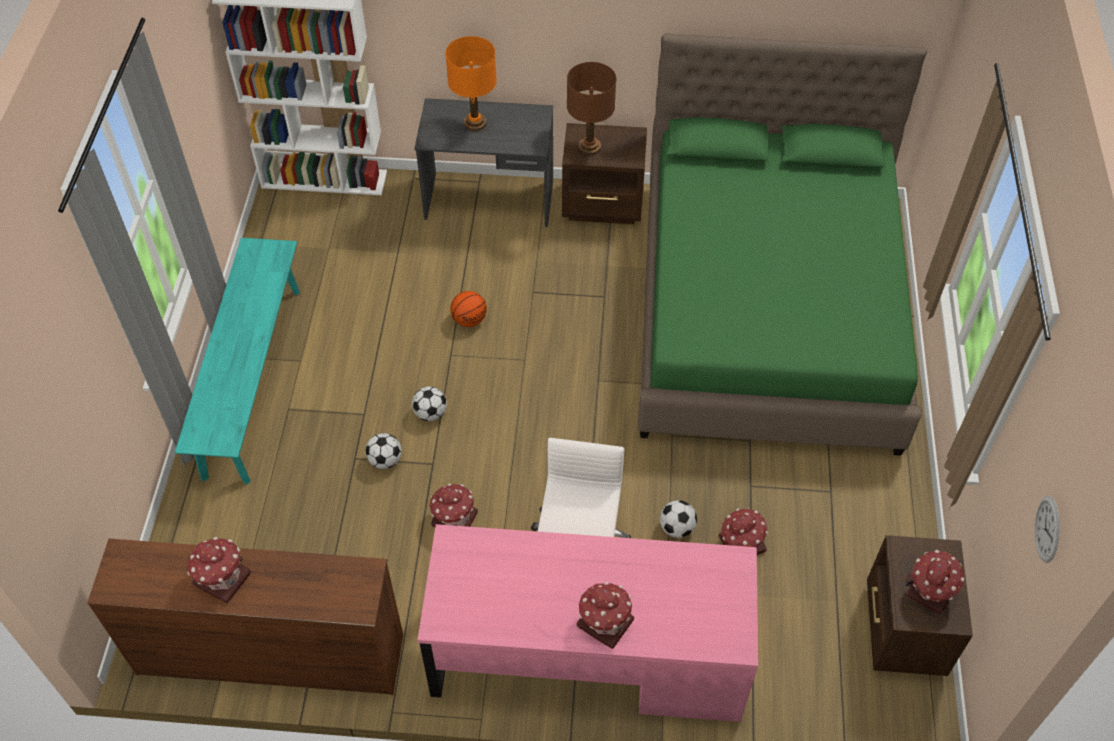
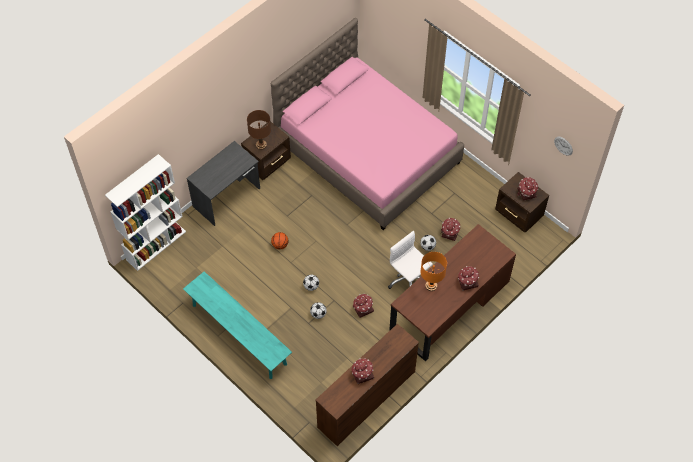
camera: 50 degrees left, 5 degrees up
(475, 123) = (218, 171): orange table lamp -> orange table lamp (431, 286)
(588, 653) = (449, 305): pink desk -> brown desk
(767, 311) = (367, 152): green bed -> pink bed

